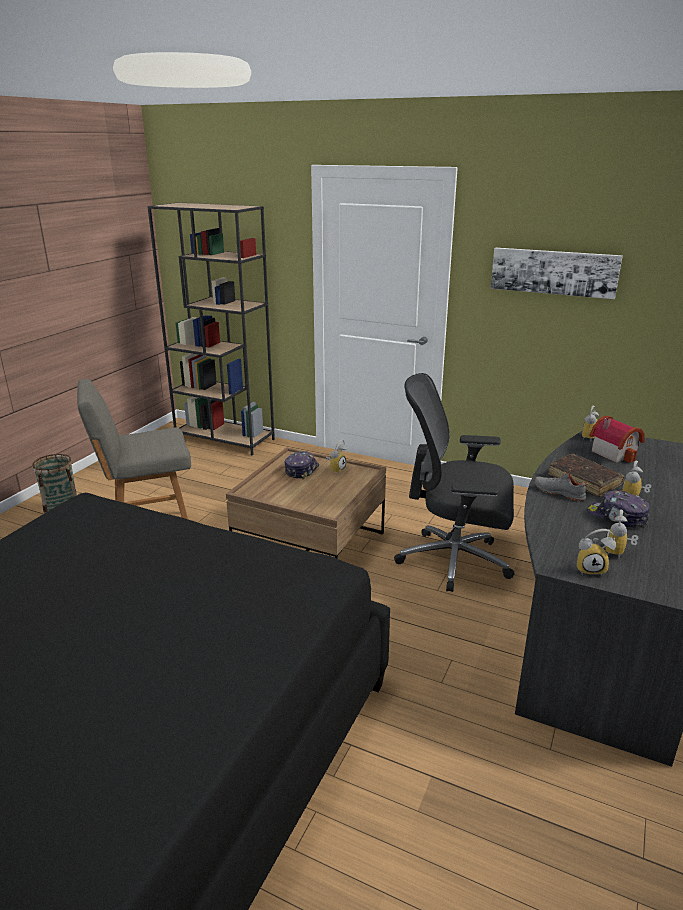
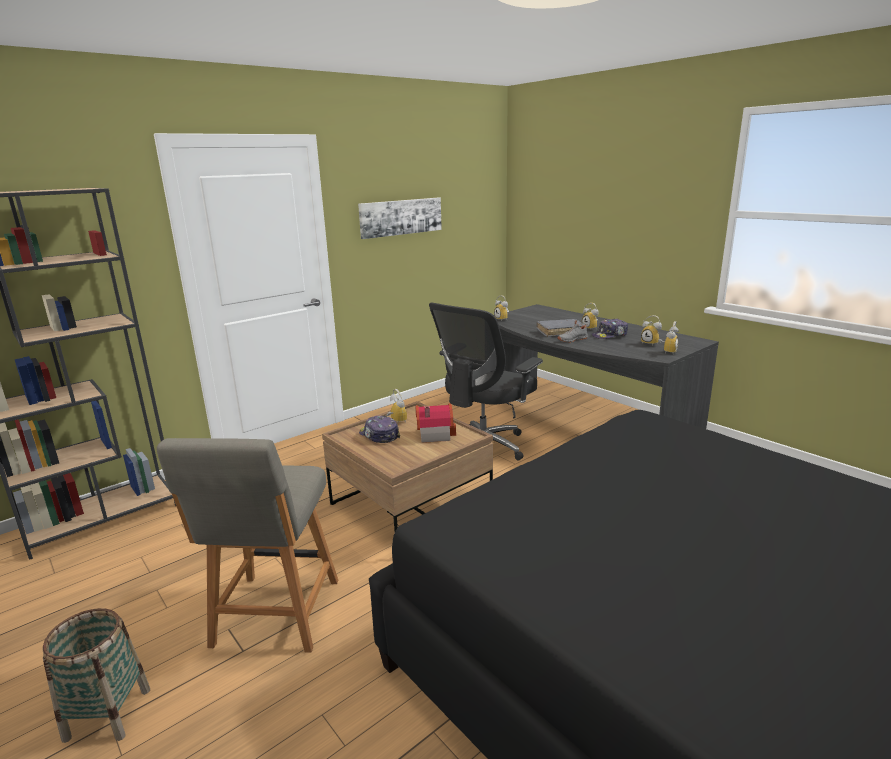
camera: 65 degrees left, 5 degrees down
(584, 481) = (560, 332): brown book -> grey book
(614, 452) = (527, 319): toy house -> toy house (433, 434)

